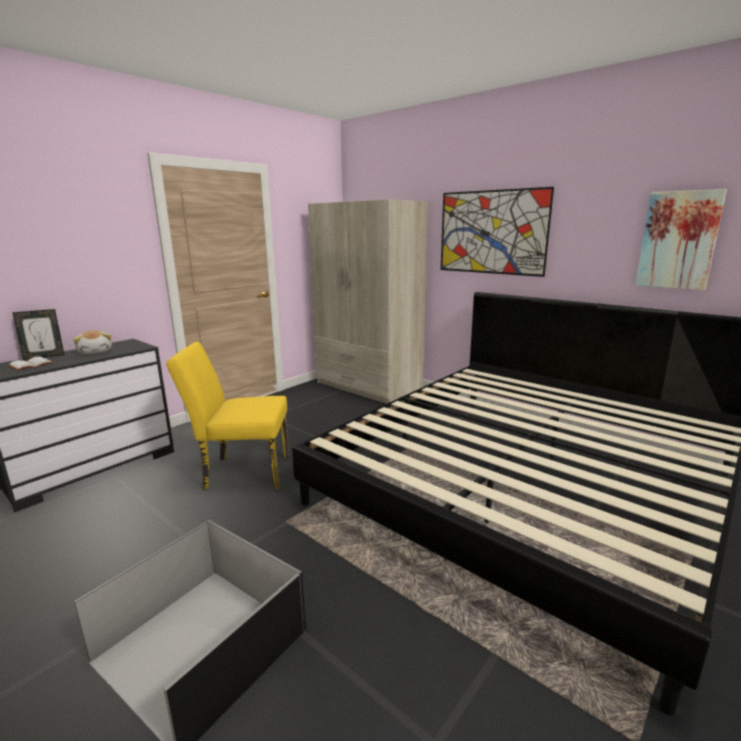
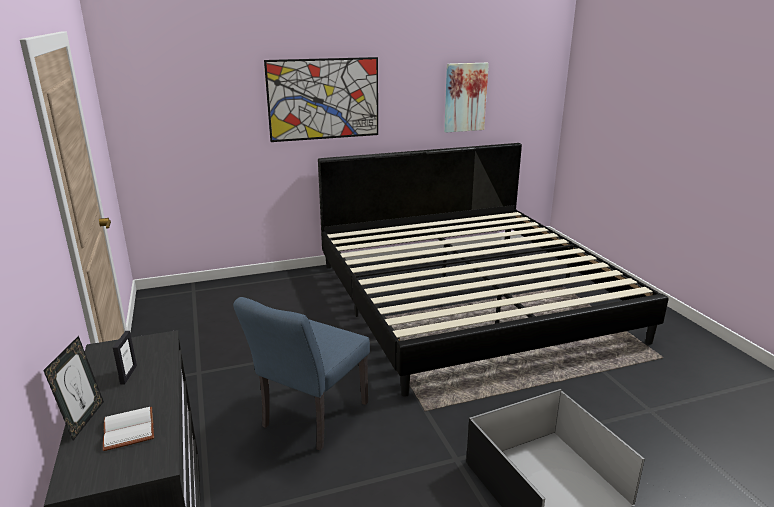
camera: 60 degrees left, 5 degrees up
(96, 351) = (128, 375): plush toy -> picture frame
(241, 472) = (310, 419): yellow chair -> blue chair
(368, 386) = (211, 295): beige wardrobe -> none

